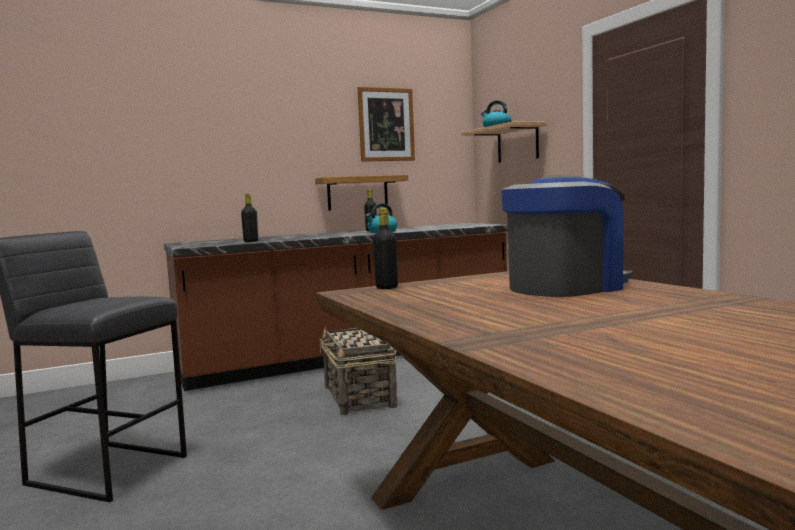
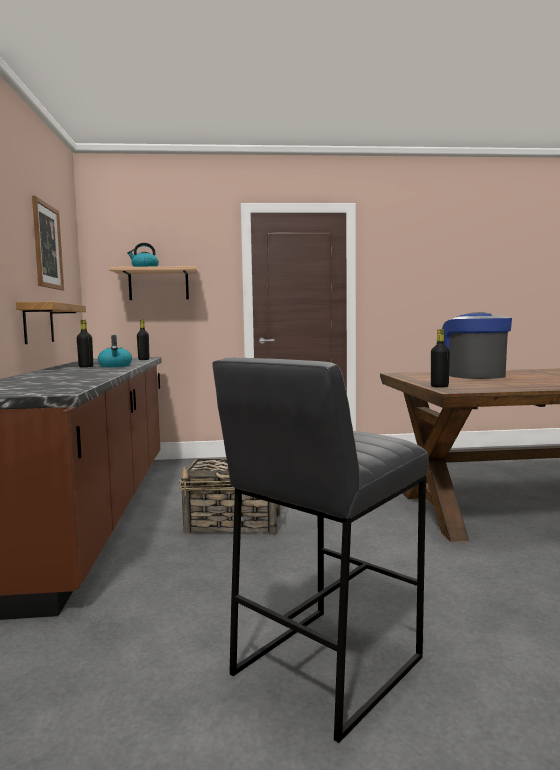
camera: 70 degrees left, 0 degrees up
(251, 241) = (78, 381): black bottle -> black bottle (143, 359)

